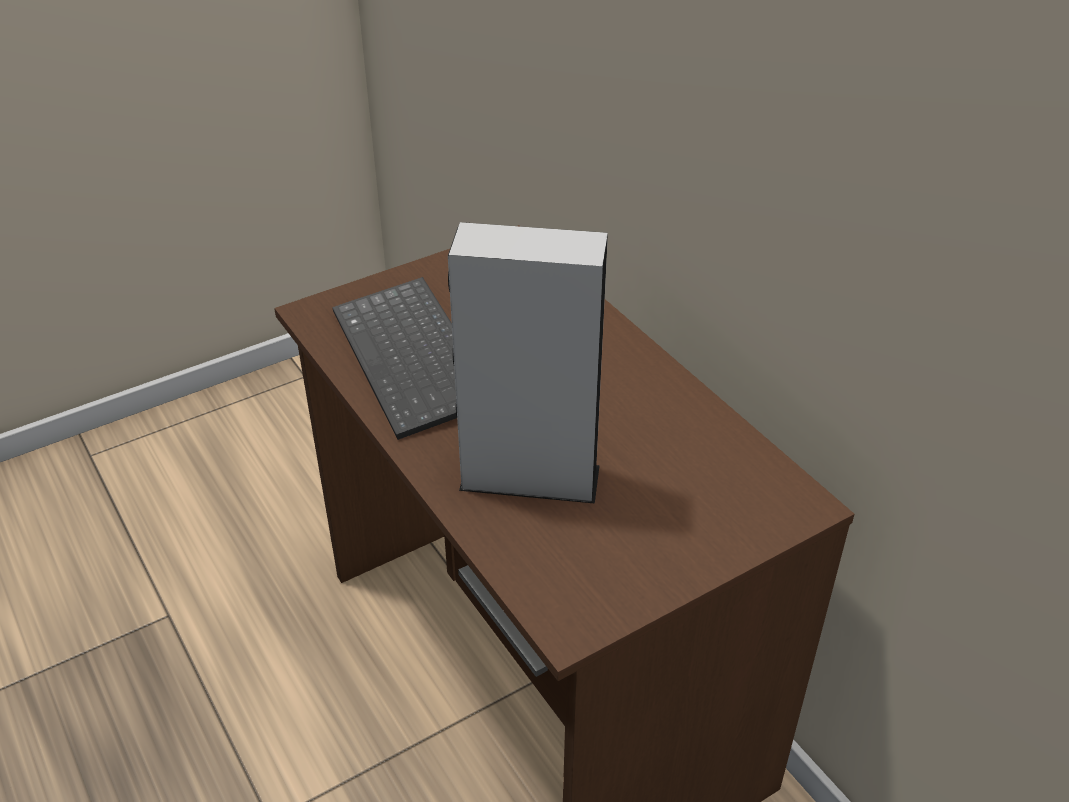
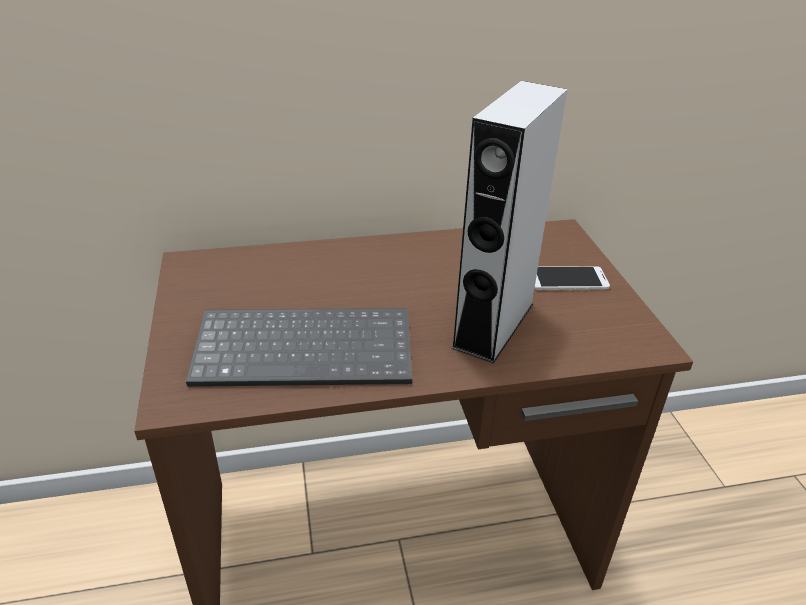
camera: 70 degrees left, 5 degrees down
(672, 526) = (567, 279): none -> phone

